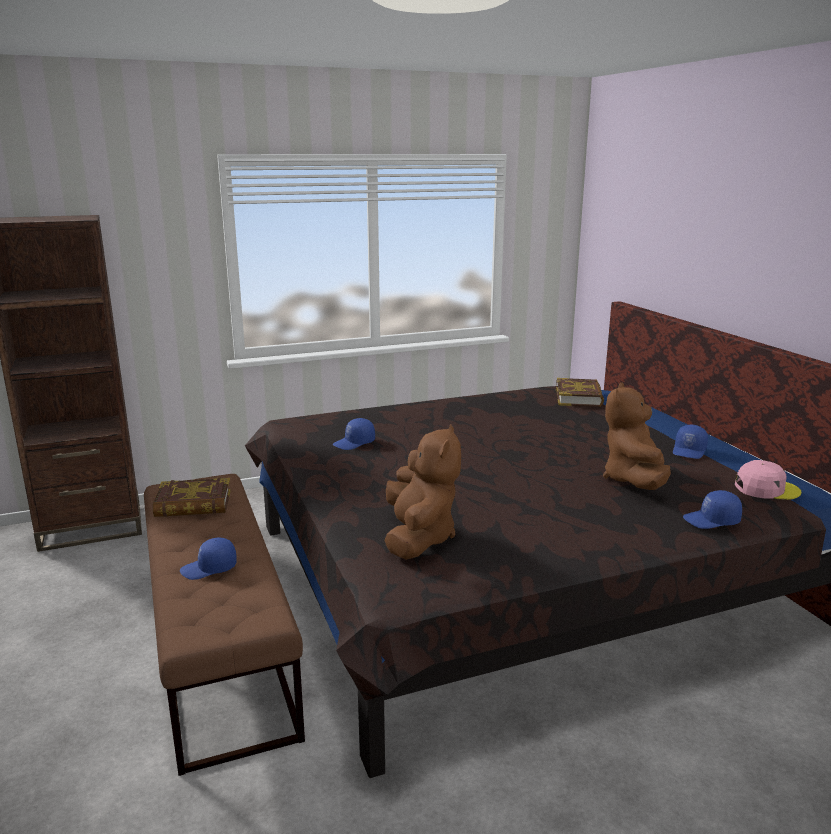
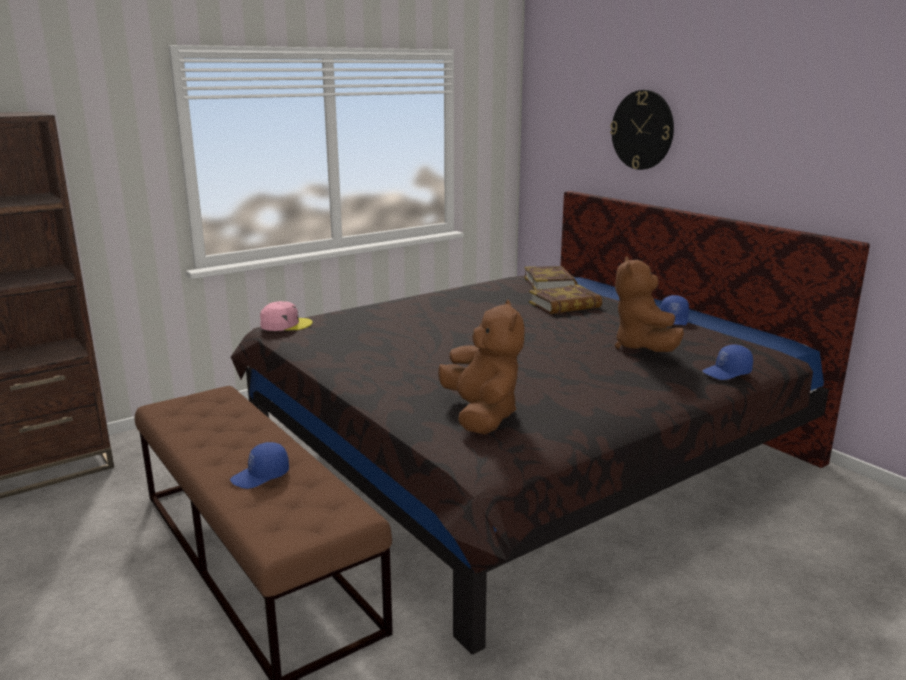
camera: 15 degrees left, 0 degrees up
(193, 504) = (204, 418): book -> book (565, 305)
(354, 443) = (361, 340): blue cap -> none
(690, 242) = (642, 130): none -> wall clock
(766, 489) = (754, 343): pink cap -> pink cap (285, 324)

